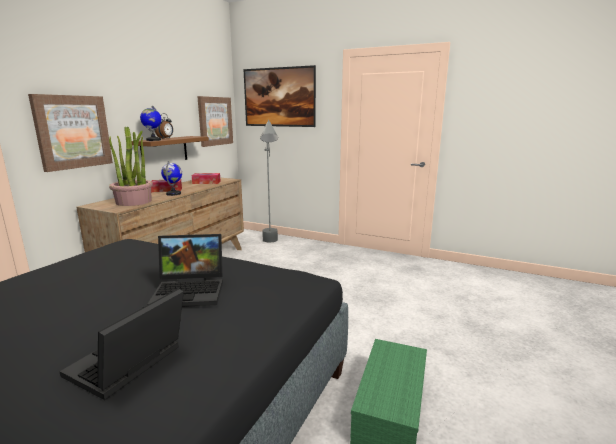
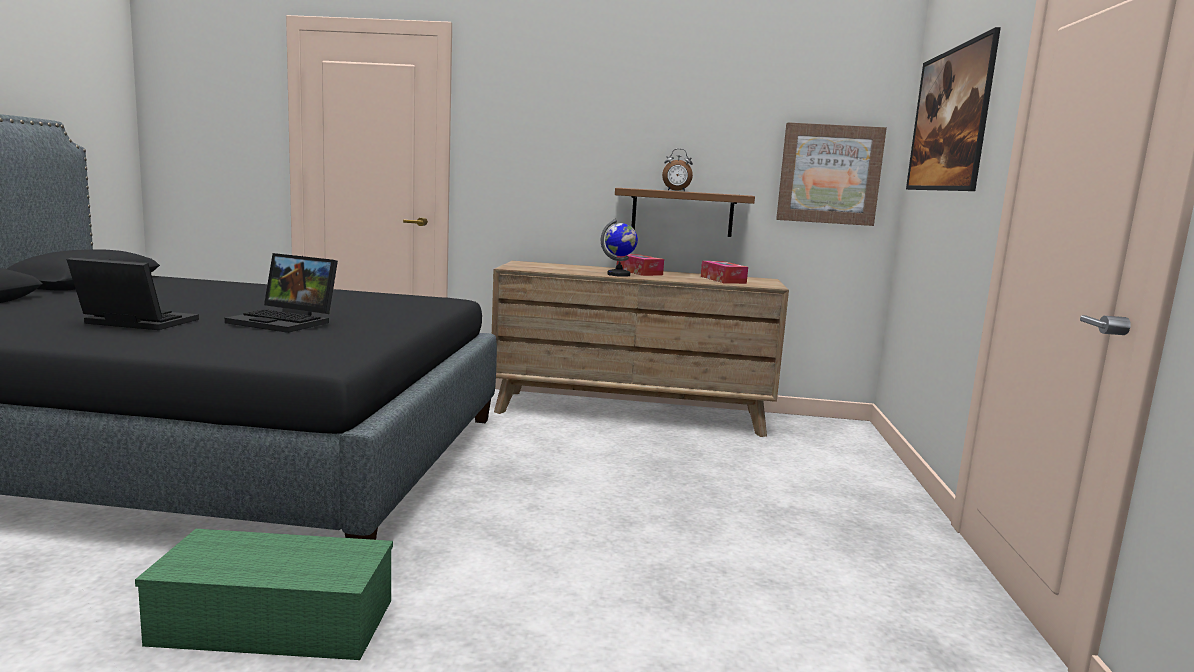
camera: 70 degrees right, 5 degrees down
(73, 132) = (532, 164): picture -> none
(134, 202) = (553, 268): potted plant -> none
(153, 140) = (637, 188): globe -> none
(191, 291) = (286, 322): laptop -> laptop turned 45 degrees counterclockwise
(271, 244) = (828, 455): grey floor lamp -> none

